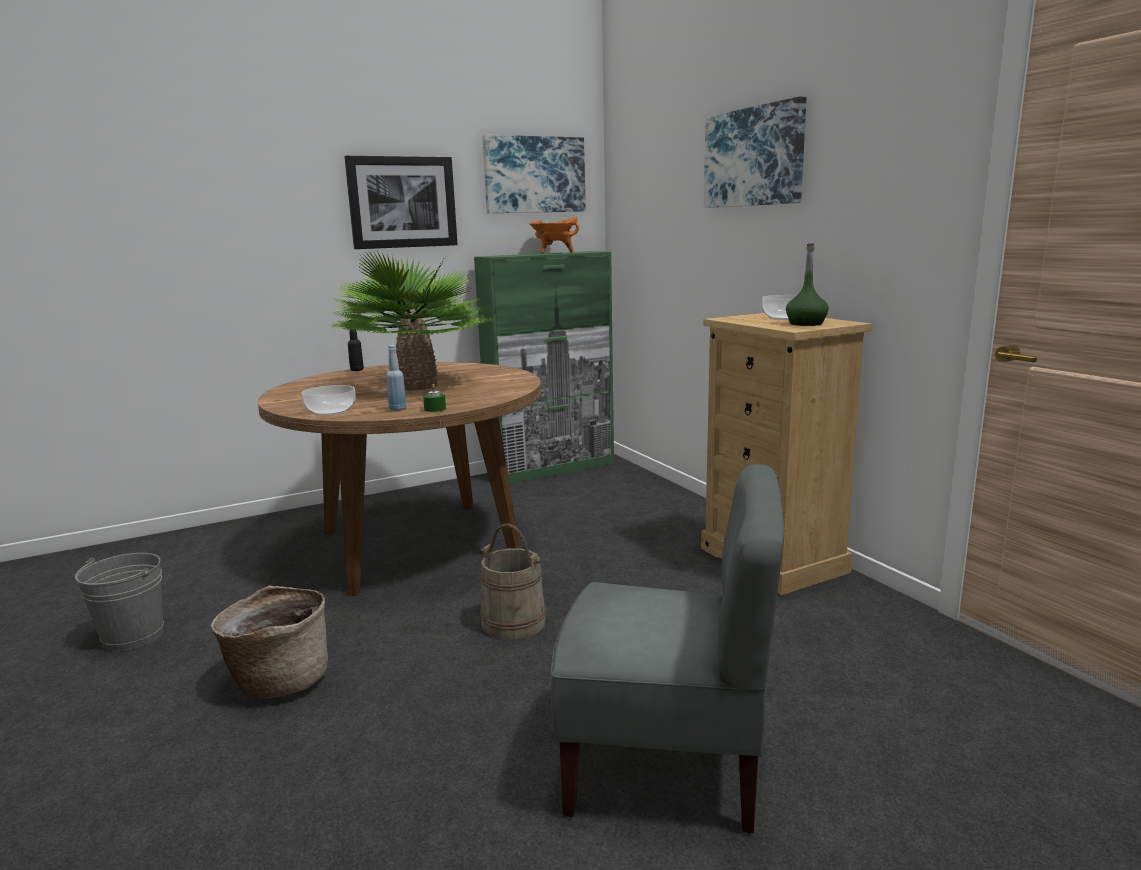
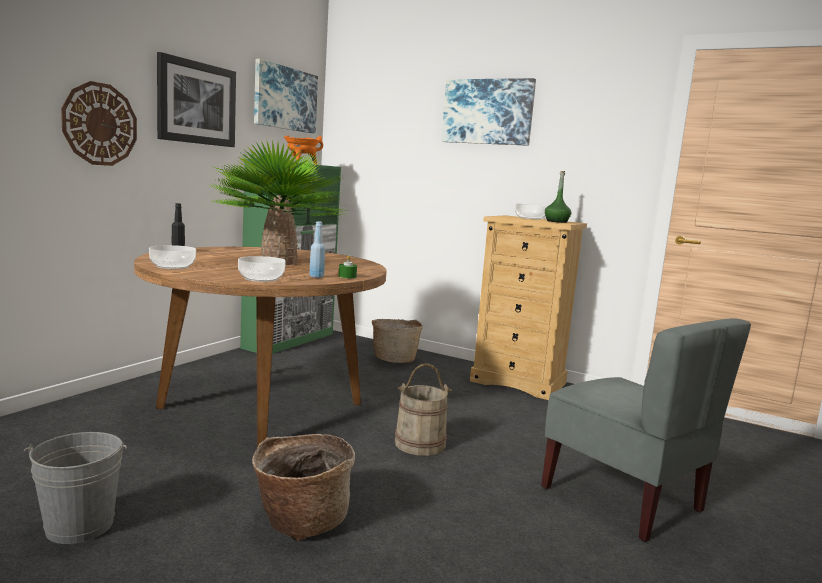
camera: 35 degrees left, 5 degrees down
(284, 243) = (100, 124): none -> wall clock
(291, 393) = (172, 266): none -> bowl
(643, 505) = (395, 359): none -> basket
(666, 765) = (623, 499): grey chair -> grey chair turned 75 degrees clockwise

